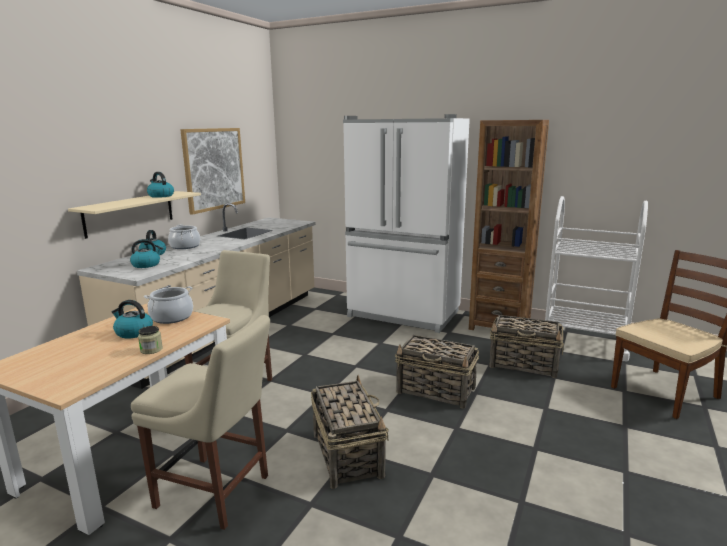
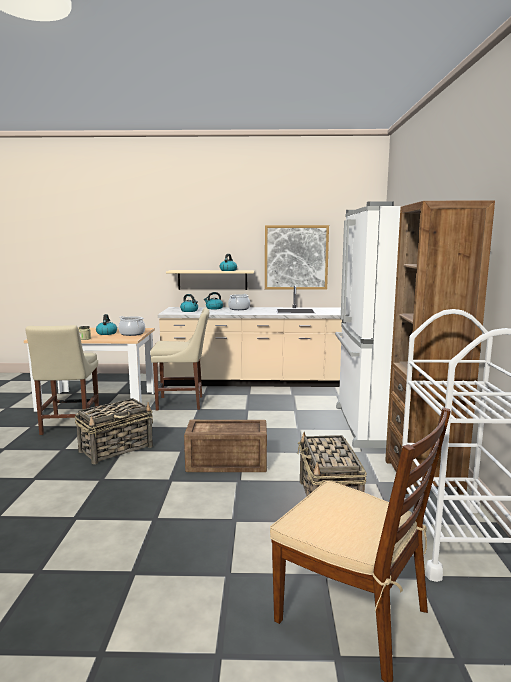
camera: 65 degrees right, 5 degrees down
(436, 391) = (228, 464): basket -> crate

